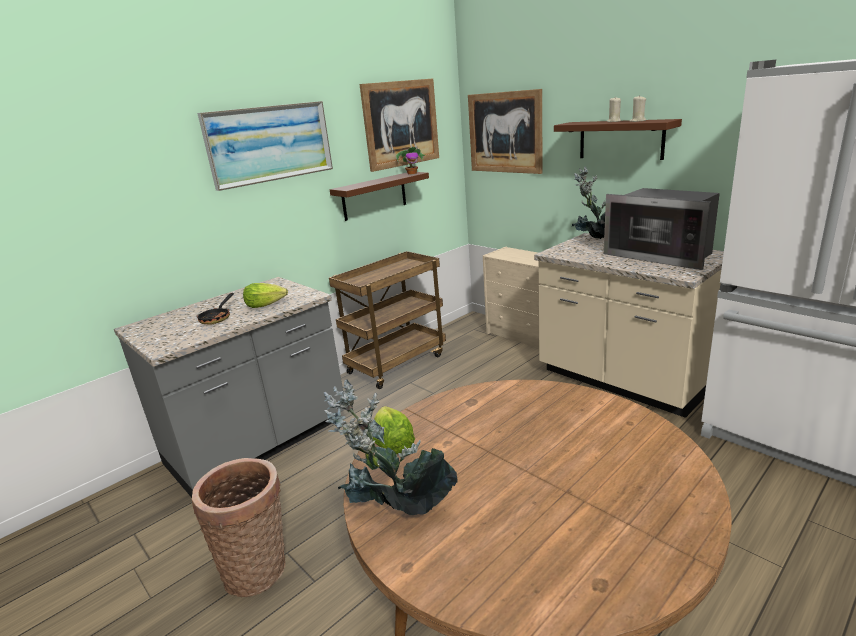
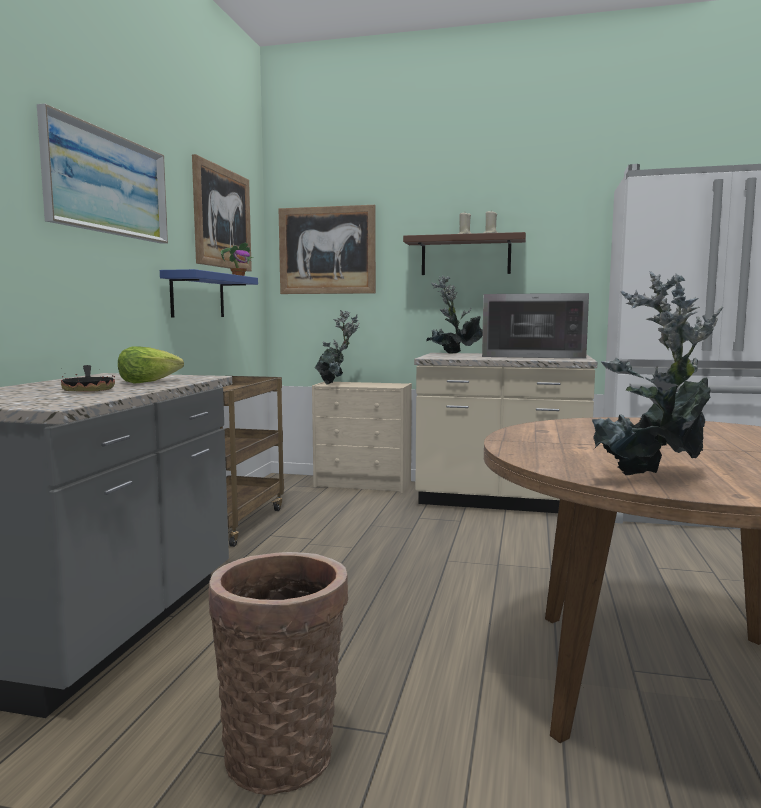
camera: 35 degrees left, 15 degrees down
(374, 196) = (198, 295): brown shelf -> blue shelf
(392, 443) = (529, 453): lettuce -> none
(504, 254) = (335, 384): none -> potted plant

